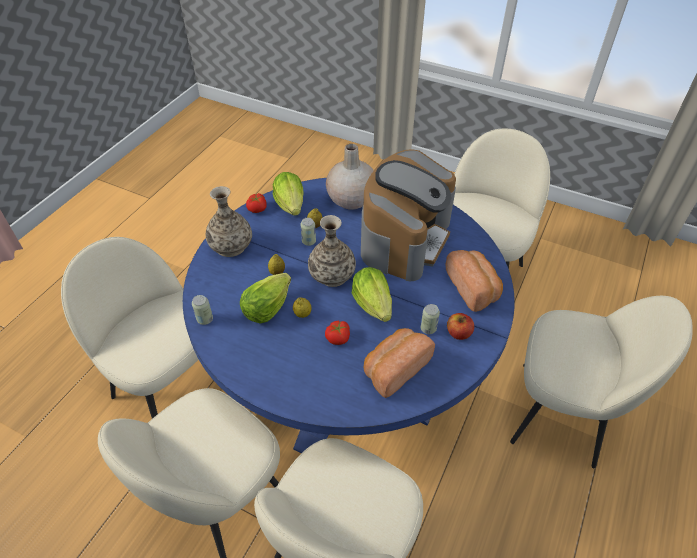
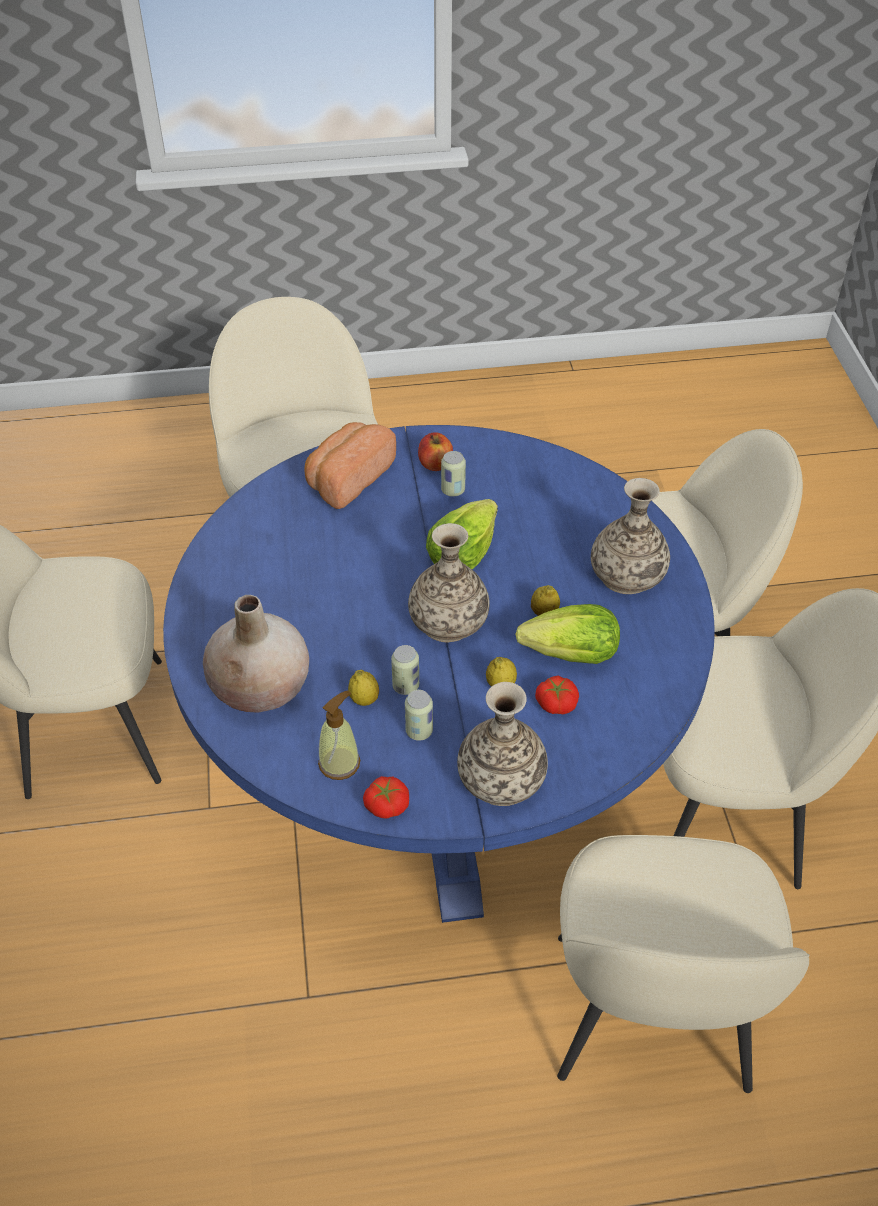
camera: 125 degrees left, 0 degrees up
(205, 319) = (655, 709): can -> can (419, 731)
(290, 205) = (339, 763): lettuce -> soap dispenser
(293, 368) = (627, 575): none -> vase
(338, 338) = (545, 559): tomato -> tomato (556, 703)
(395, 368) = (537, 493): bread -> none
(404, 239) = (306, 581): coffee machine -> none

